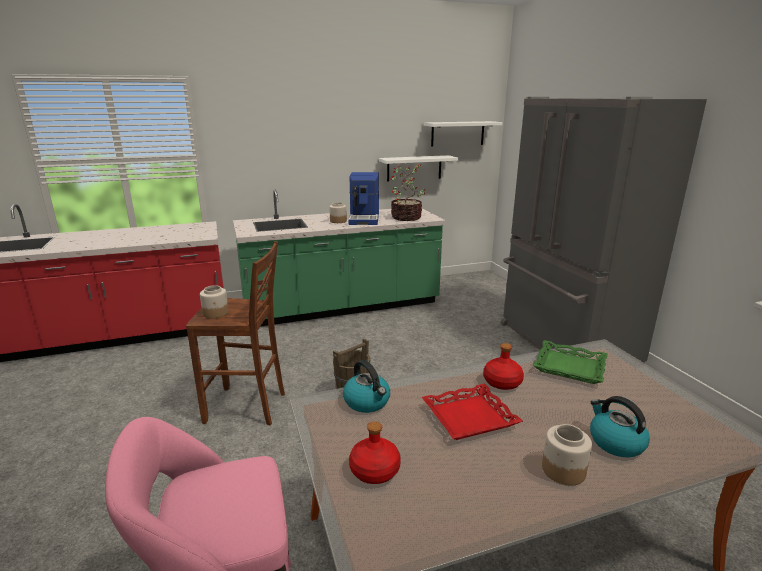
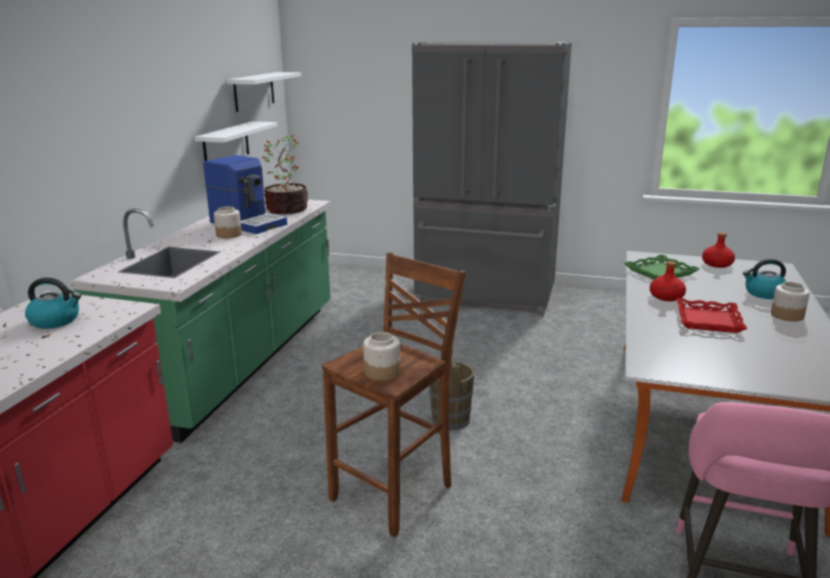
camera: 55 degrees left, 0 degrees up
(367, 402) = (661, 347): kettle -> kettle (56, 321)
(374, 471) = (763, 368): red bottle -> red bottle (717, 264)

